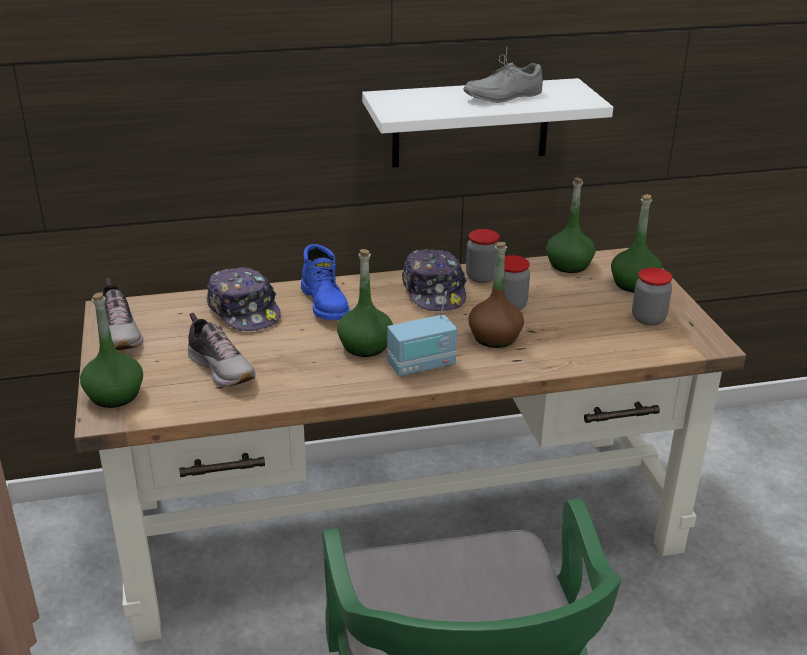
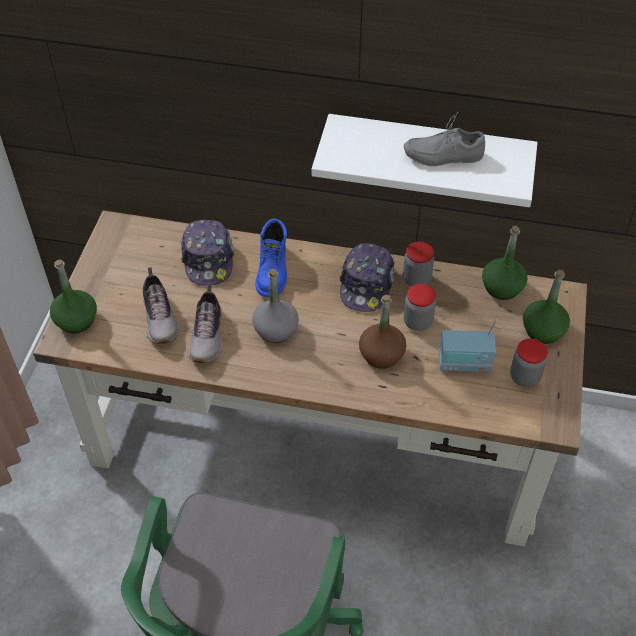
camera: 25 degrees right, 20 degrees up
(120, 334) = (109, 256): shoe -> shoe (208, 336)
(365, 346) = (276, 329): green bottle -> grey bottle
(421, 365) = (305, 366): radio -> radio (464, 363)

